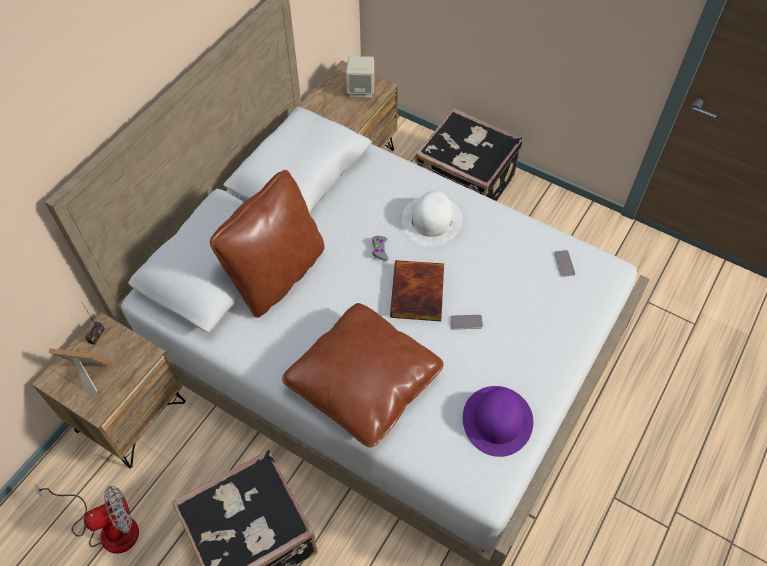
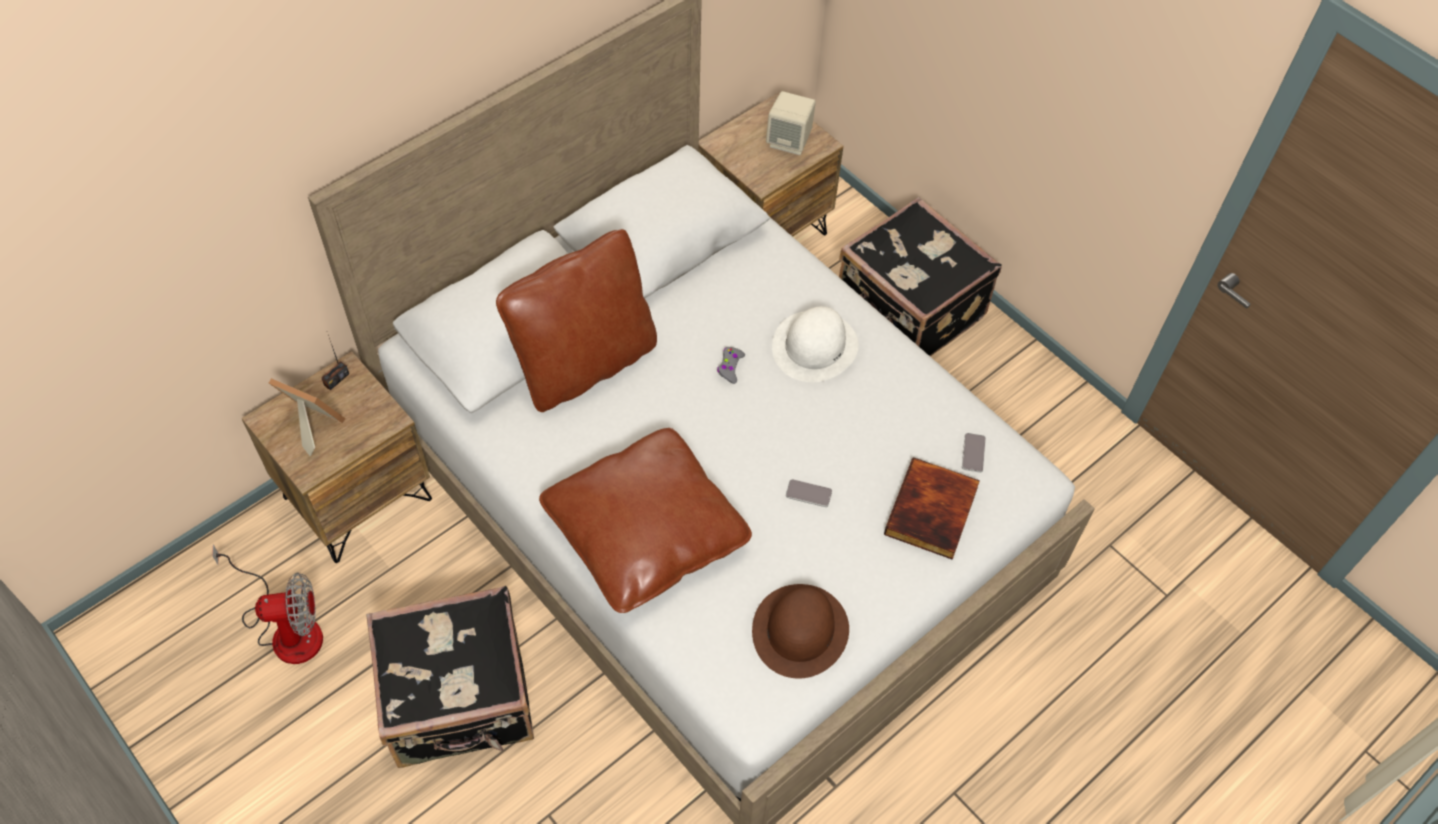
camera: 15 degrees right, 0 degrees up
(419, 293) = (760, 438): book -> book (933, 512)
(497, 420) = (800, 630): purple hat -> brown hat

